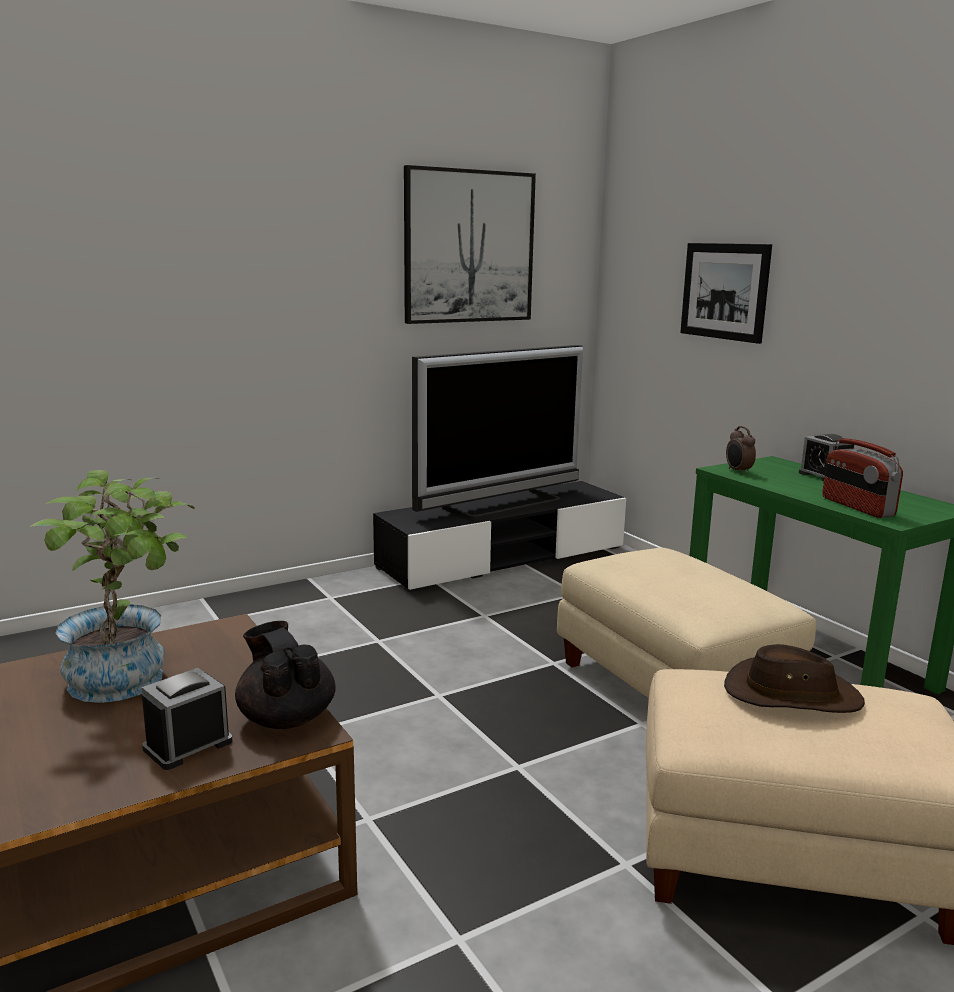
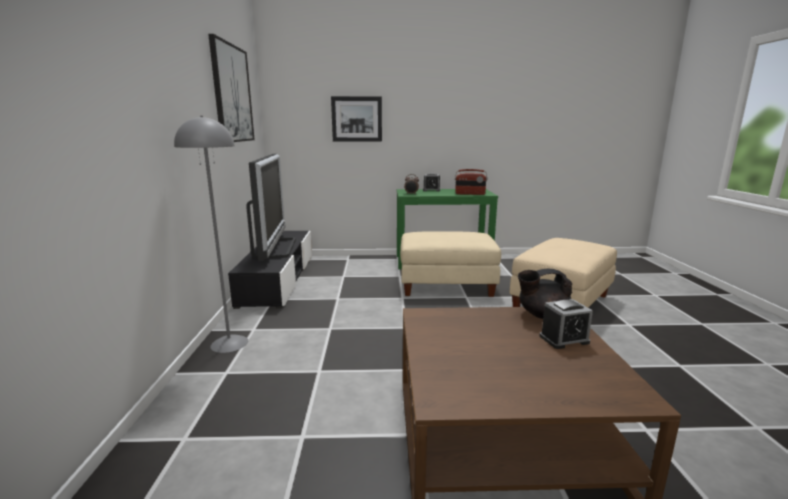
camera: 60 degrees left, 0 degrees up
(130, 681) = (476, 347): potted plant -> none
(188, 745) = (564, 339): alarm clock -> alarm clock turned 90 degrees counterclockwise
(284, 598) = (229, 343): none -> grey floor lamp
(791, 695) = (556, 246): brown hat -> none

